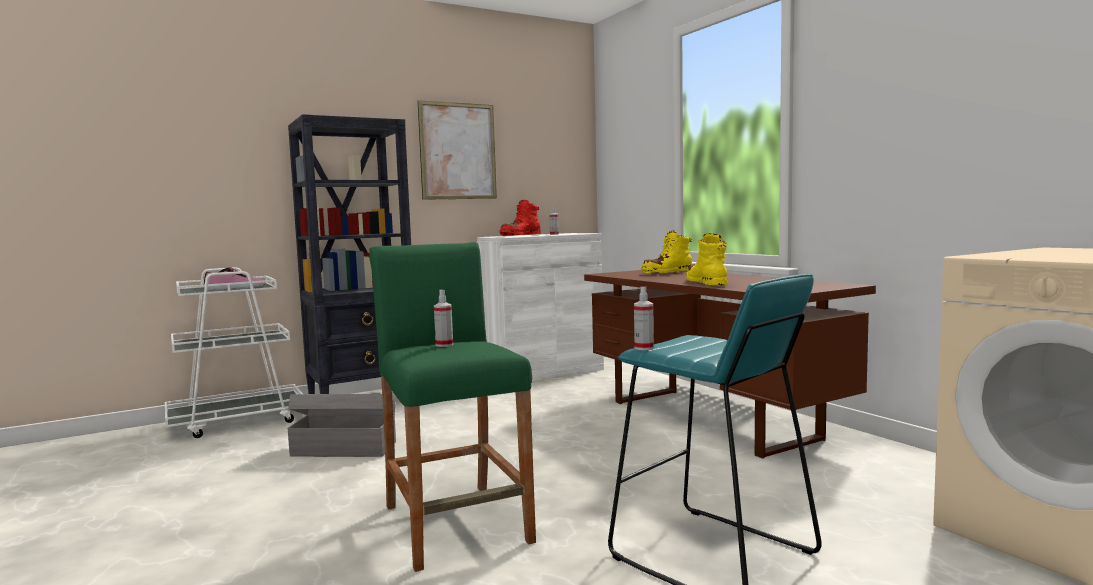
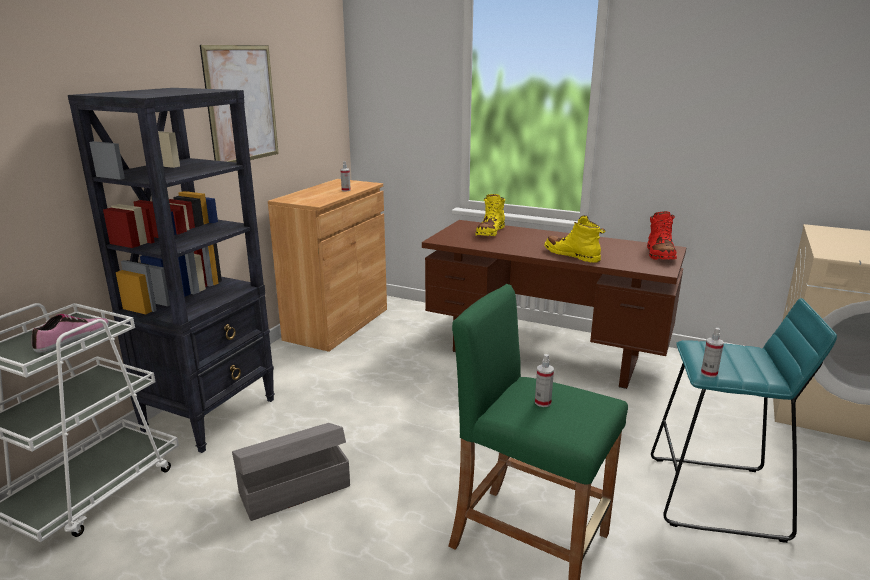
camera: 35 degrees left, 15 degrees up
(520, 235) = (317, 196): red boot -> red boot (660, 254)
(543, 372) = (337, 324): white cabinet -> brown cabinet

